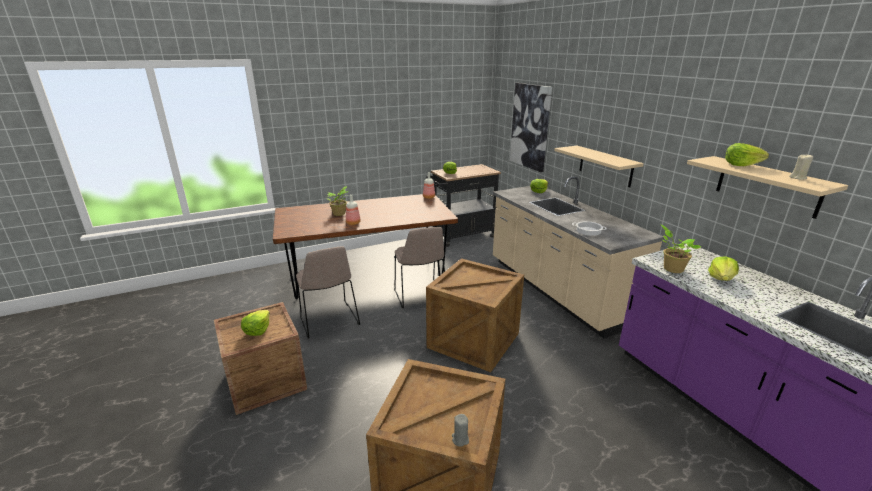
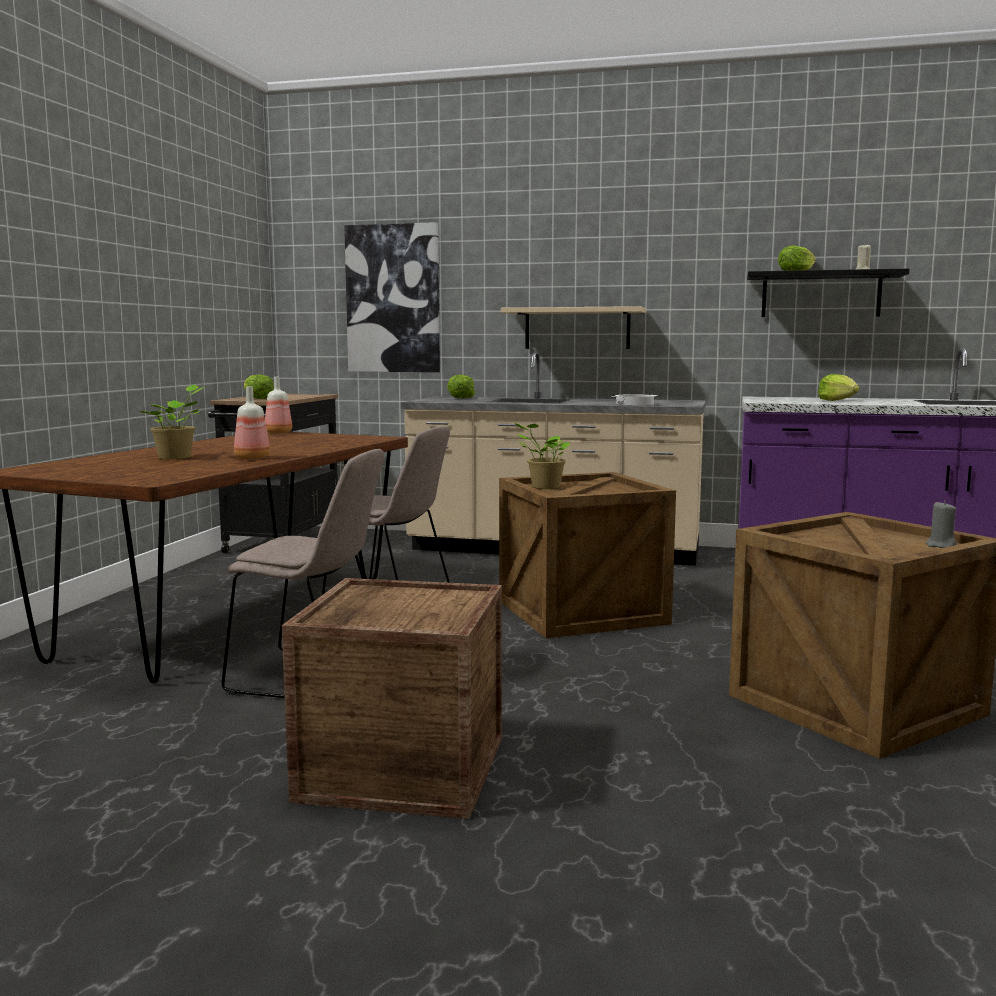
camera: 50 degrees left, 15 degrees down
(257, 330) = (412, 607): lettuce -> none
(671, 268) = (791, 402): potted plant -> potted plant (543, 487)
(767, 186) = (821, 295): beige shelf -> black shelf

